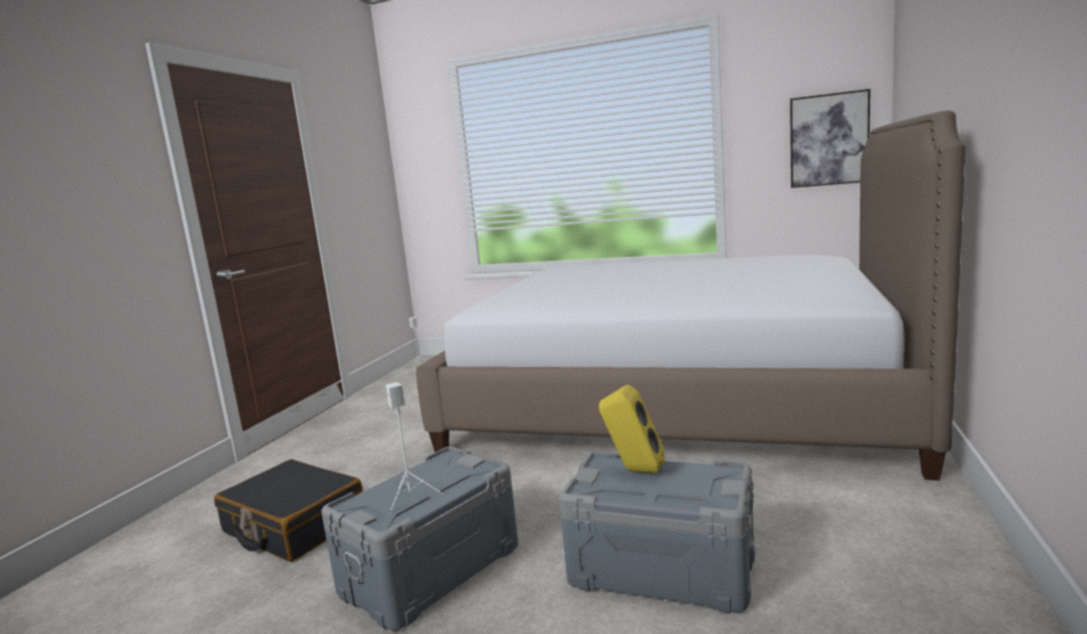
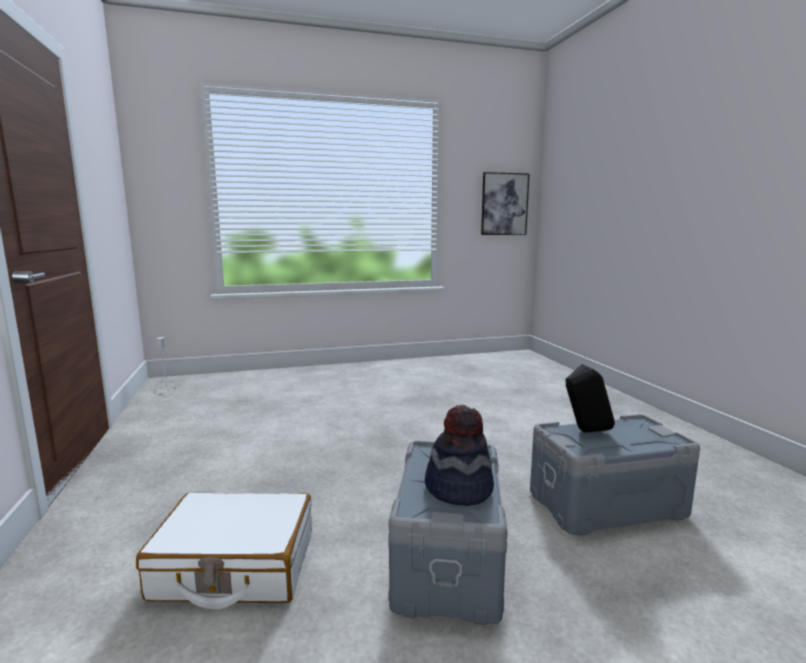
camera: 35 degrees left, 0 degrees up
(294, 525) = (235, 565): black suitcase -> white suitcase
(411, 497) = (458, 489): white speaker -> hat
(633, 470) = (585, 432): yellow speaker -> black speaker
(678, 403) = (450, 392): bed -> none

